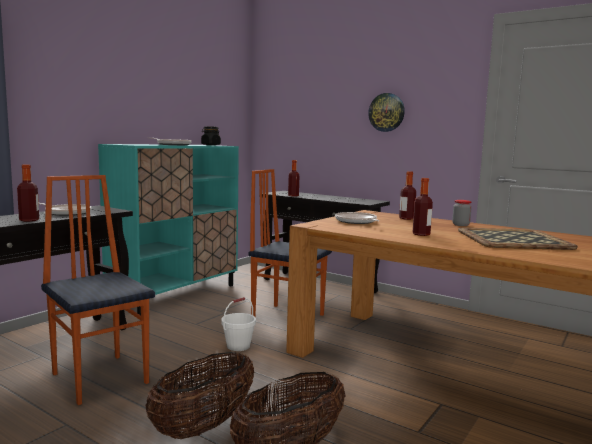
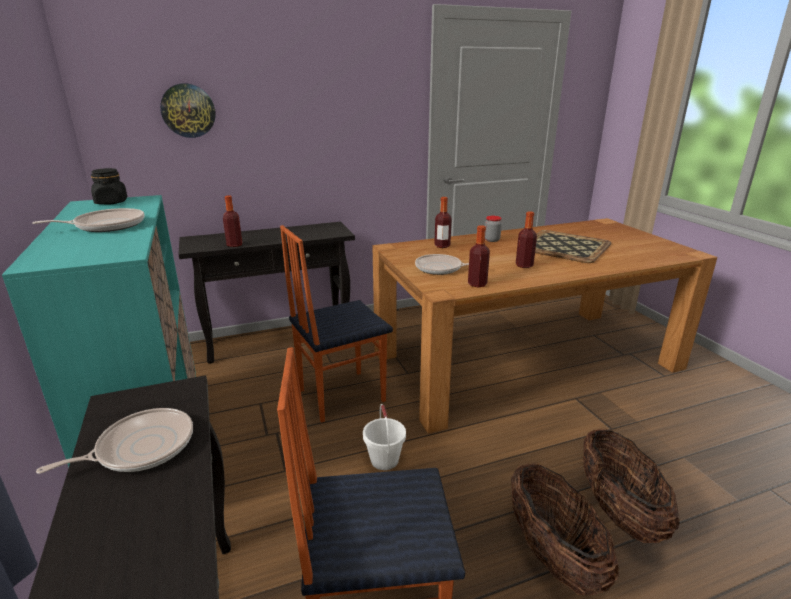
camera: 55 degrees left, 15 degrees up
(29, 220) = (175, 510): bottle -> bottle (477, 284)
(386, 112) = (322, 116): wall clock -> wall clock (188, 110)

